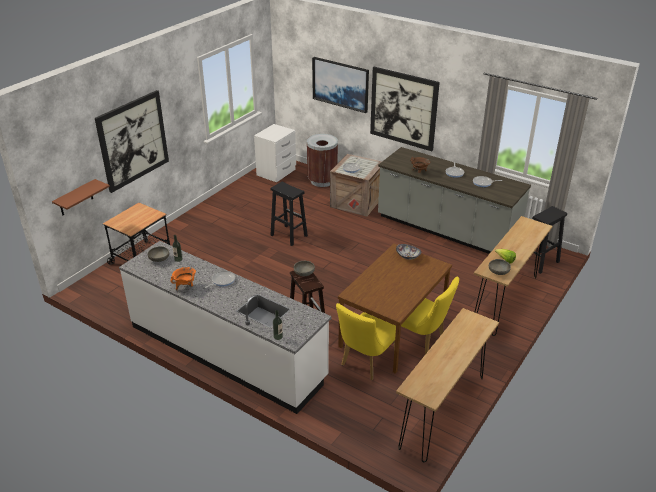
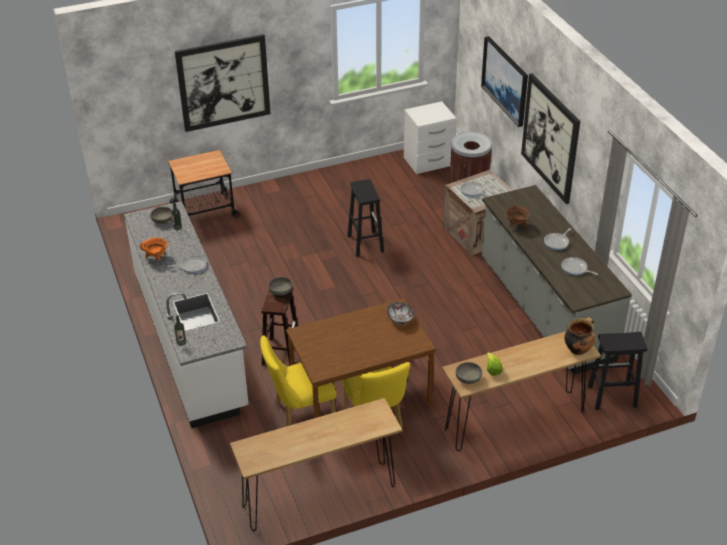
camera: 35 degrees right, 5 degrees up
(75, 198) = (140, 127): brown shelf -> none
(536, 228) = (577, 349): none -> cooking pot

